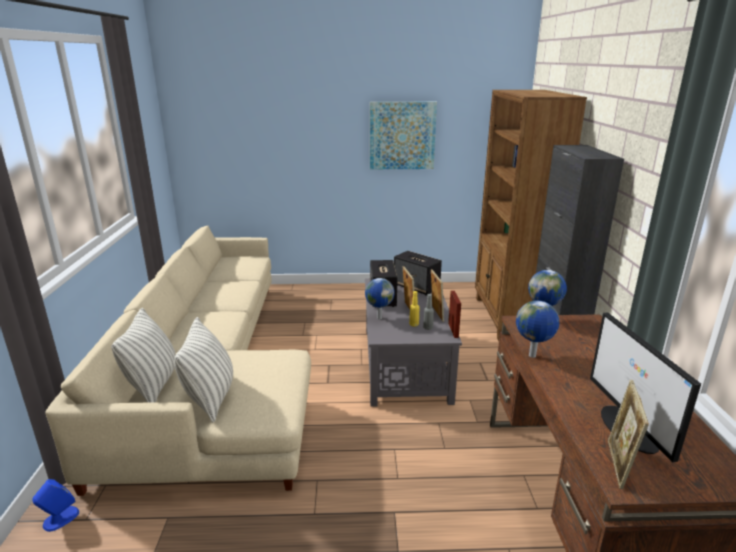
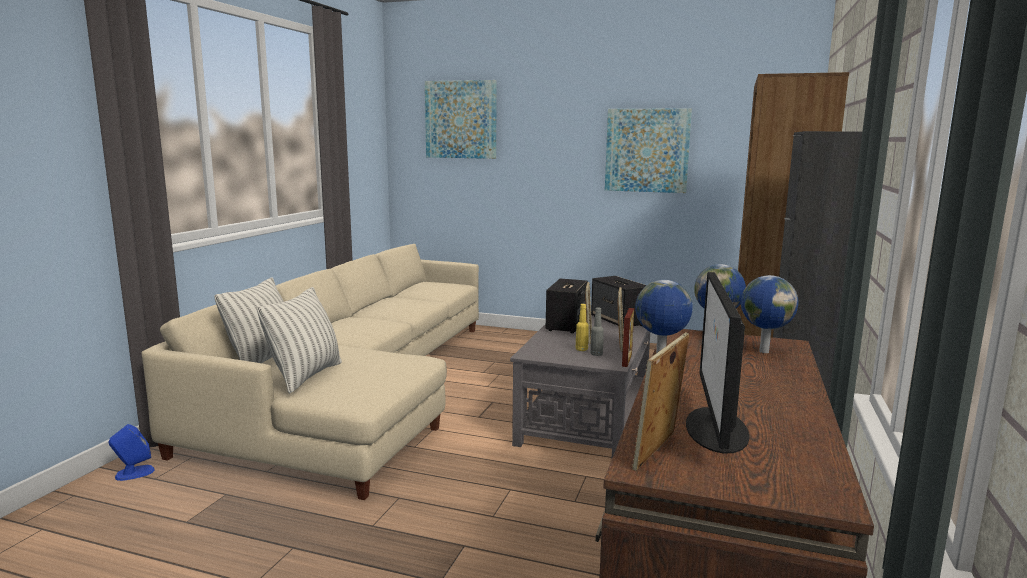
camera: 20 degrees right, 10 degrees down
(237, 111) = (461, 119): none -> picture
(379, 318) = (544, 339): globe -> globe (763, 351)

